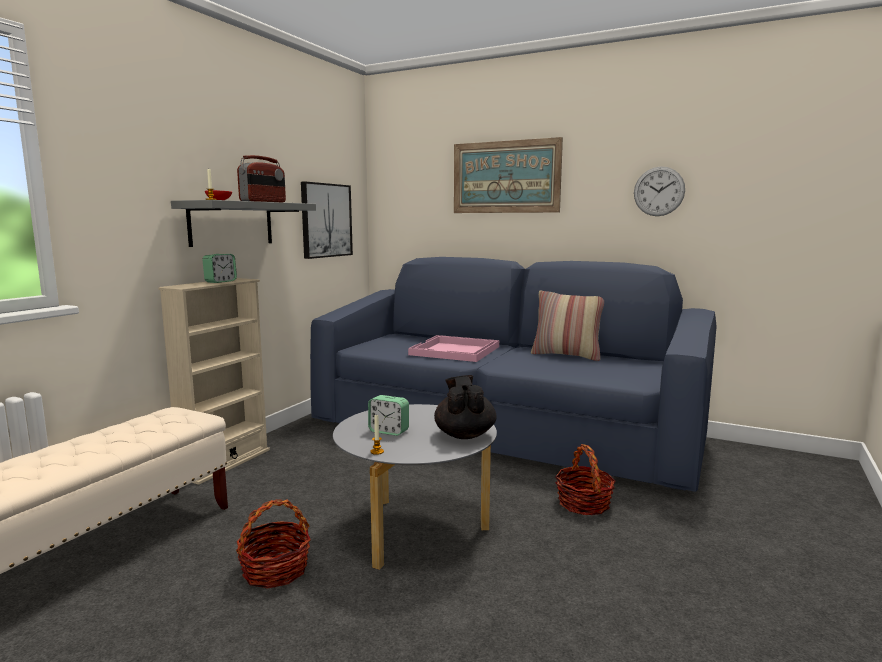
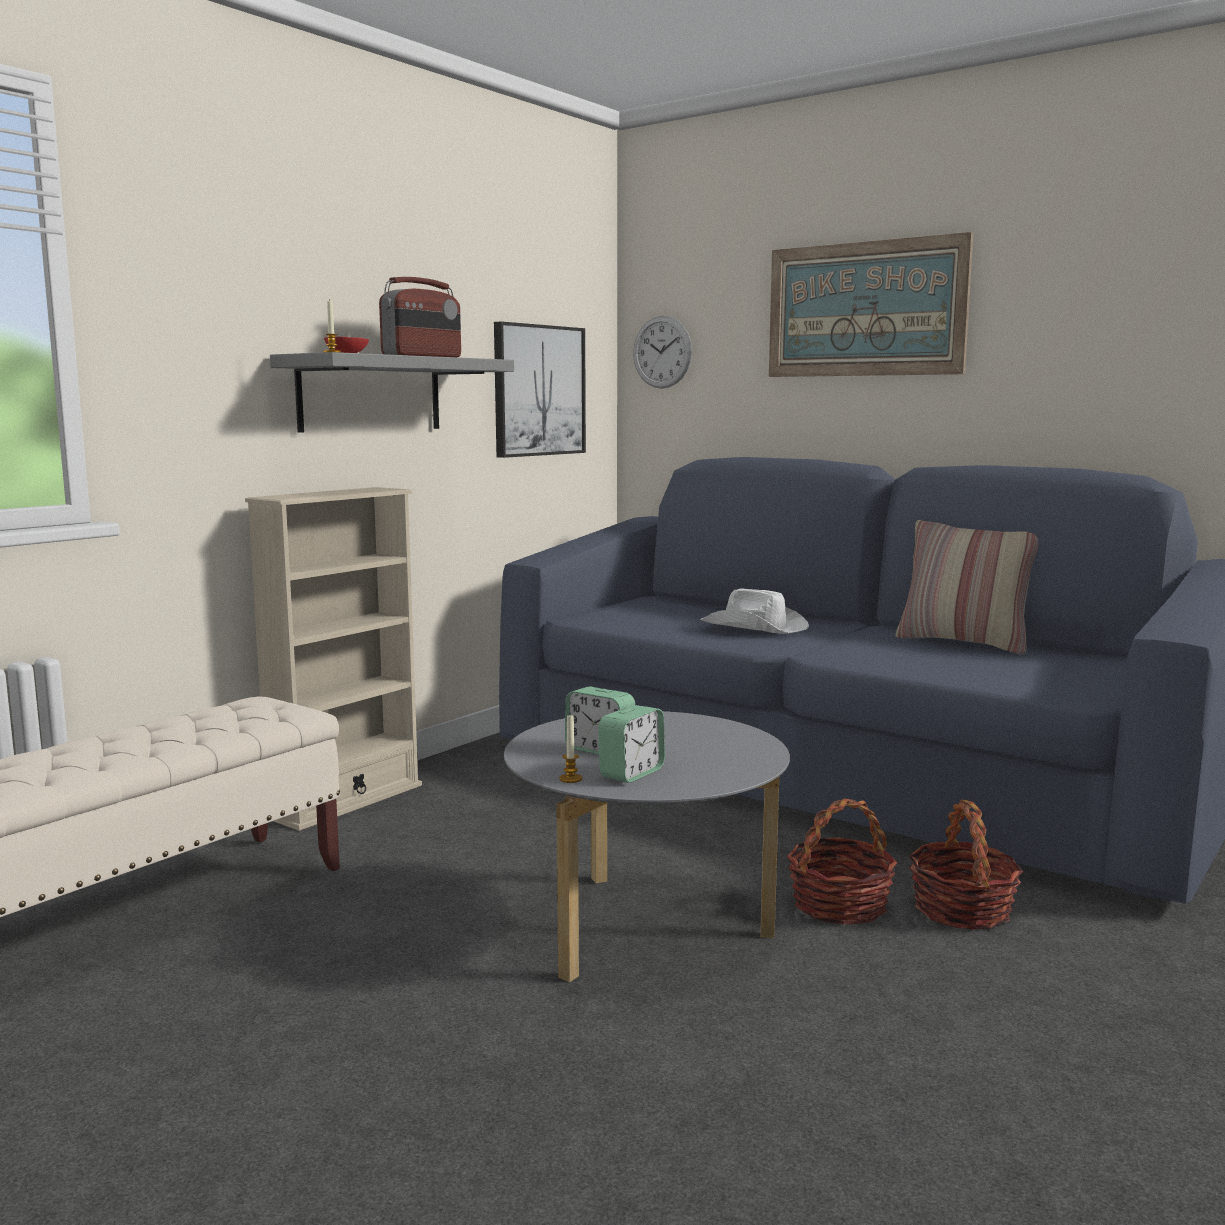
camera: 10 degrees right, 0 degrees up
(220, 281) = (346, 491): alarm clock -> alarm clock (631, 773)
(275, 570) = (399, 968): basket -> basket (839, 905)
(455, 351) = (755, 627): pink tray -> white hat
(464, 434) = (729, 762): black teapot -> none
(659, 191) = (1158, 332): wall clock -> wall clock (662, 352)

